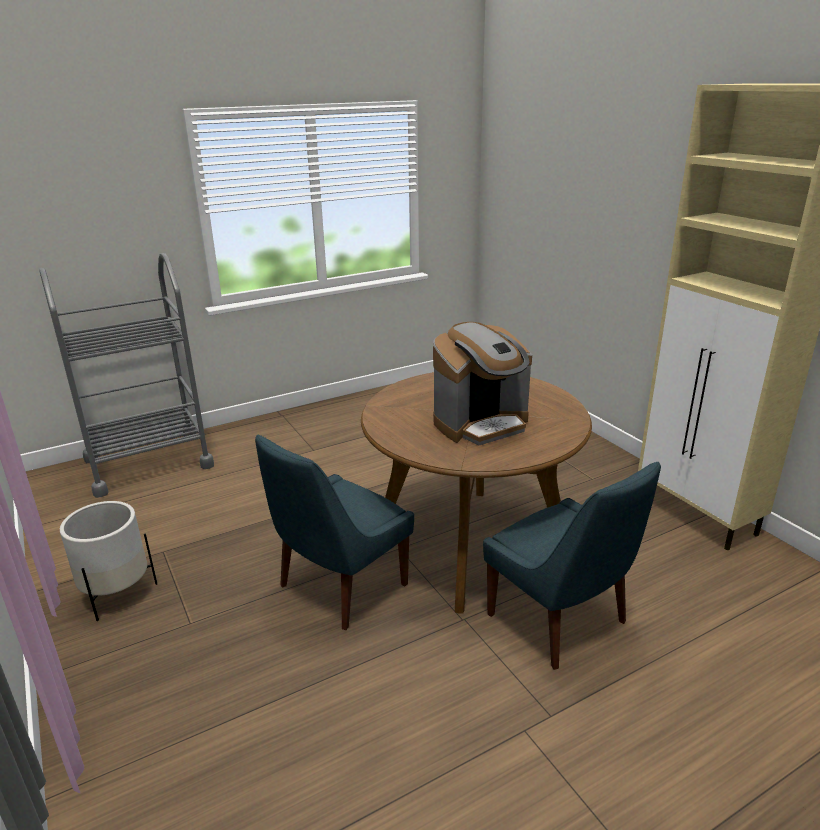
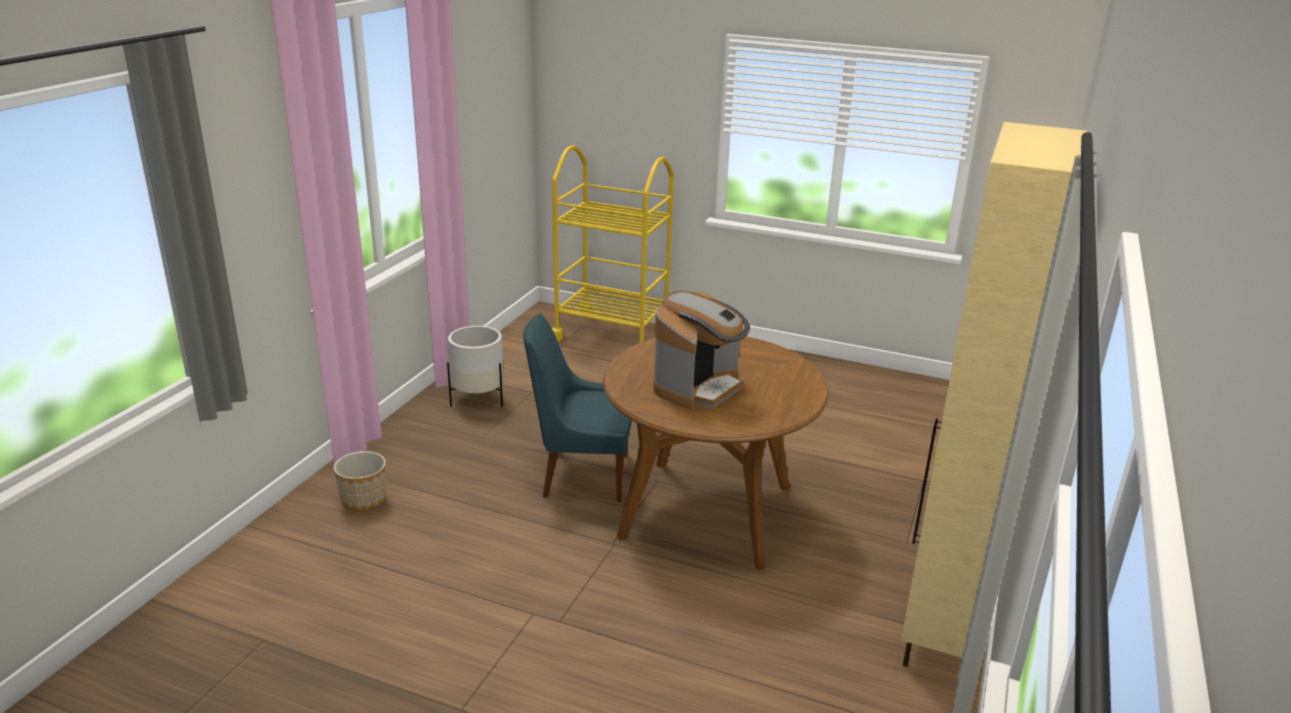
camera: 50 degrees right, 0 degrees up
(148, 463) = (612, 334): grey cart -> yellow cart
(172, 790) = (364, 499): none -> planter
(481, 424) = (698, 387): coffee machine -> coffee machine turned 75 degrees counterclockwise
(560, 621) = (667, 592): blue chair -> none

